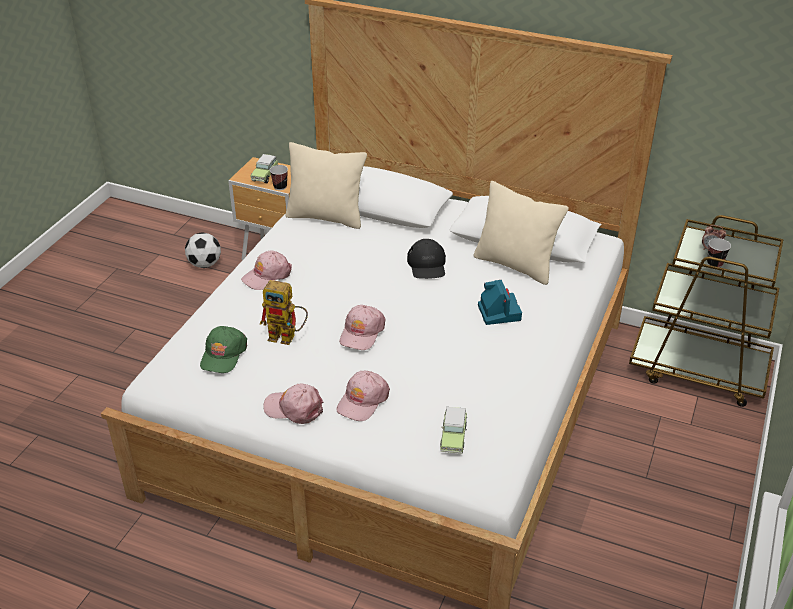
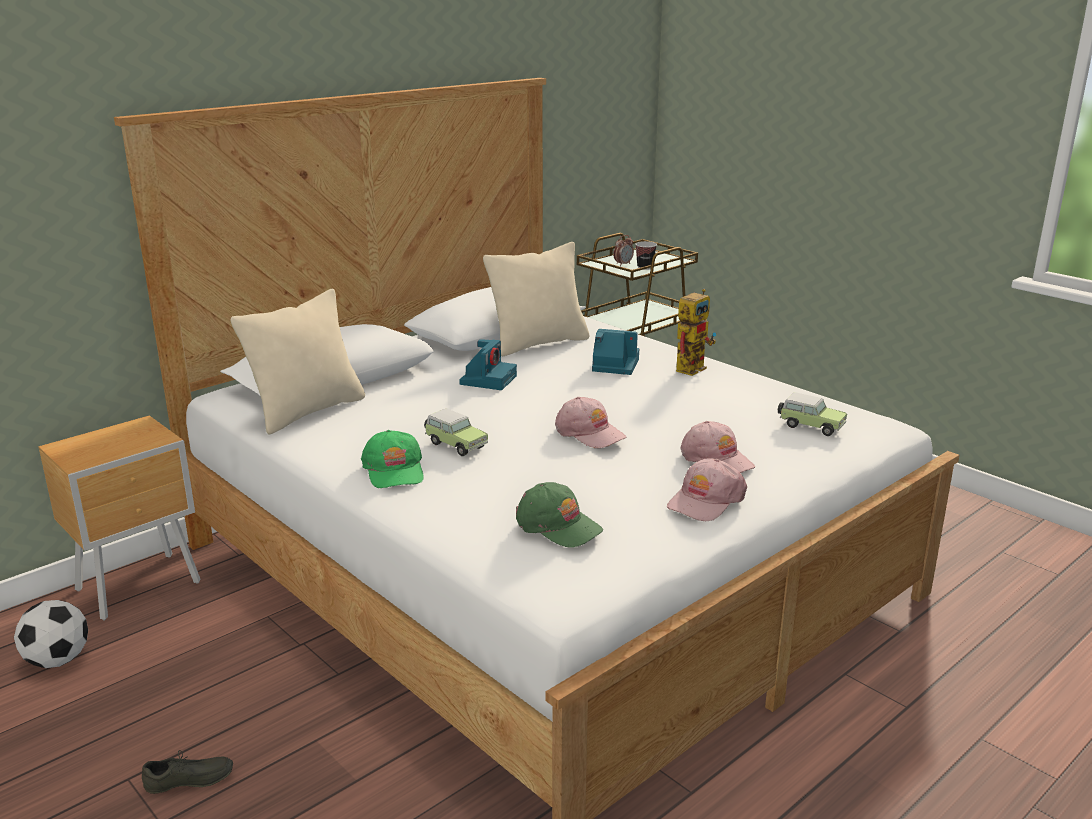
camera: 65 degrees left, 15 degrees down
(140, 348) = (189, 782): none -> grey shoe
(265, 175) = (107, 446): toy car -> toy car (455, 445)
(267, 275) = (394, 470): pink cap -> green cap
(280, 187) = (156, 441): cup -> none
(288, 337) = (558, 475): toy robot -> toy robot (692, 367)
(427, 265) = (488, 379): black cap -> camera

